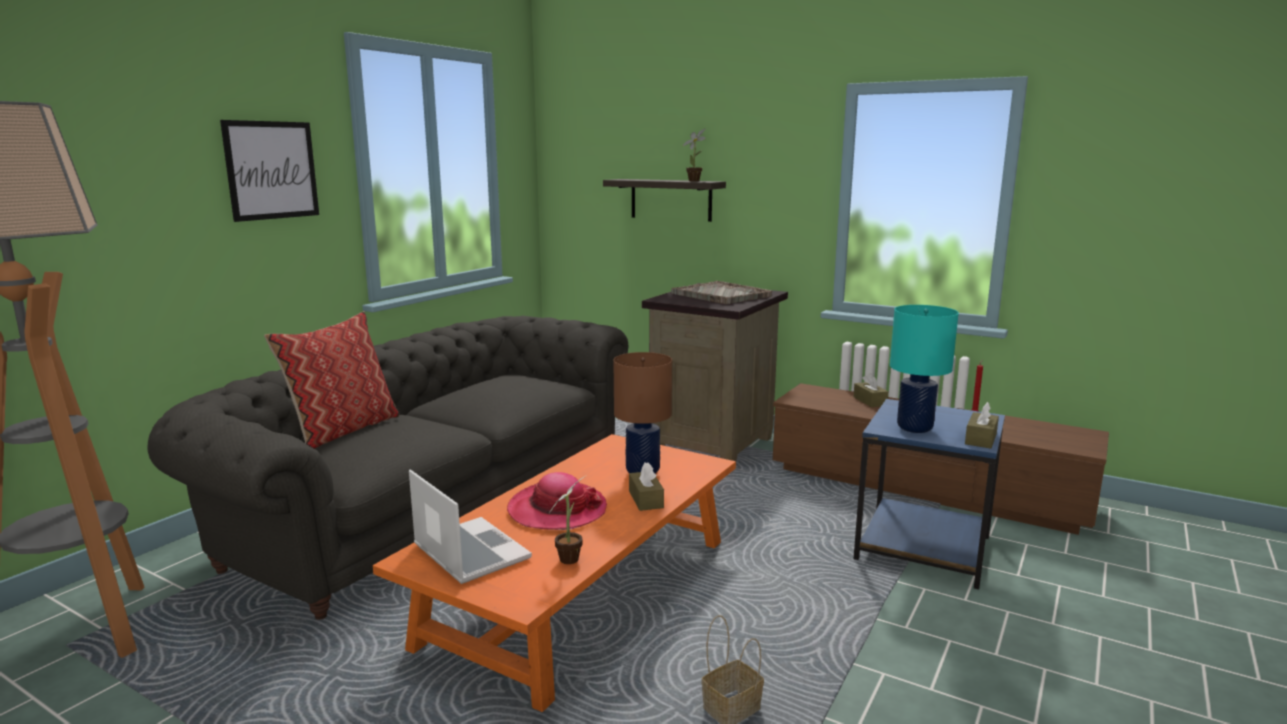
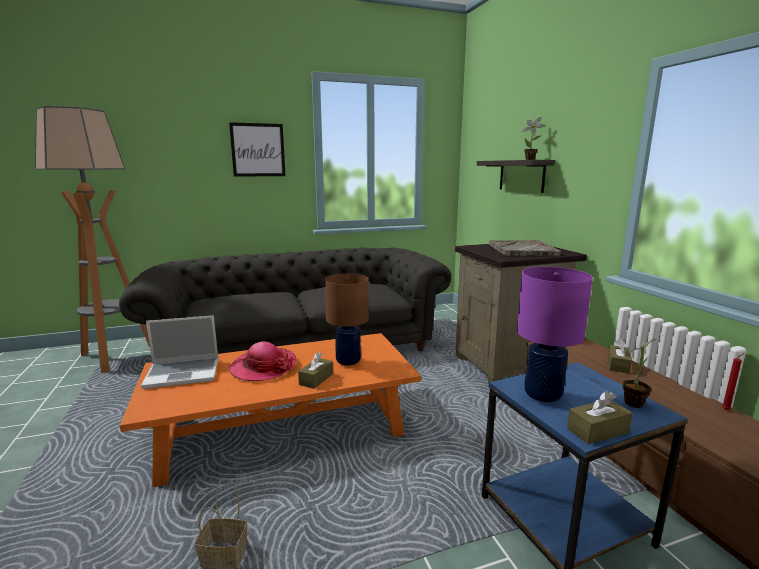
camera: 40 degrees right, 0 degrees up
(343, 430) = (241, 292): pillow -> none
(469, 552) = (184, 373): laptop -> laptop turned 75 degrees clockwise
(571, 558) = (211, 397): potted plant -> potted plant (635, 403)
(914, 430) = (542, 397): turquoise table lamp -> purple table lamp

